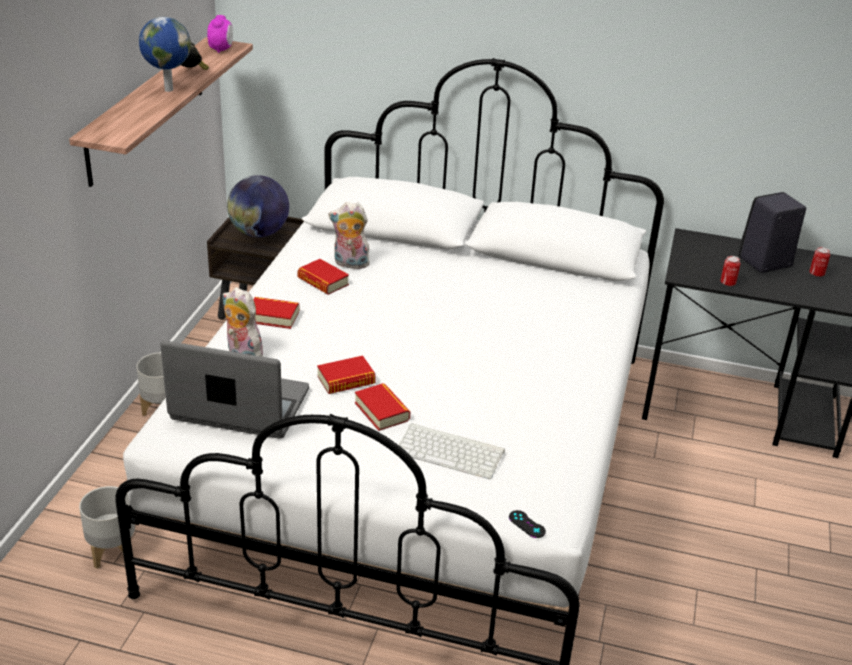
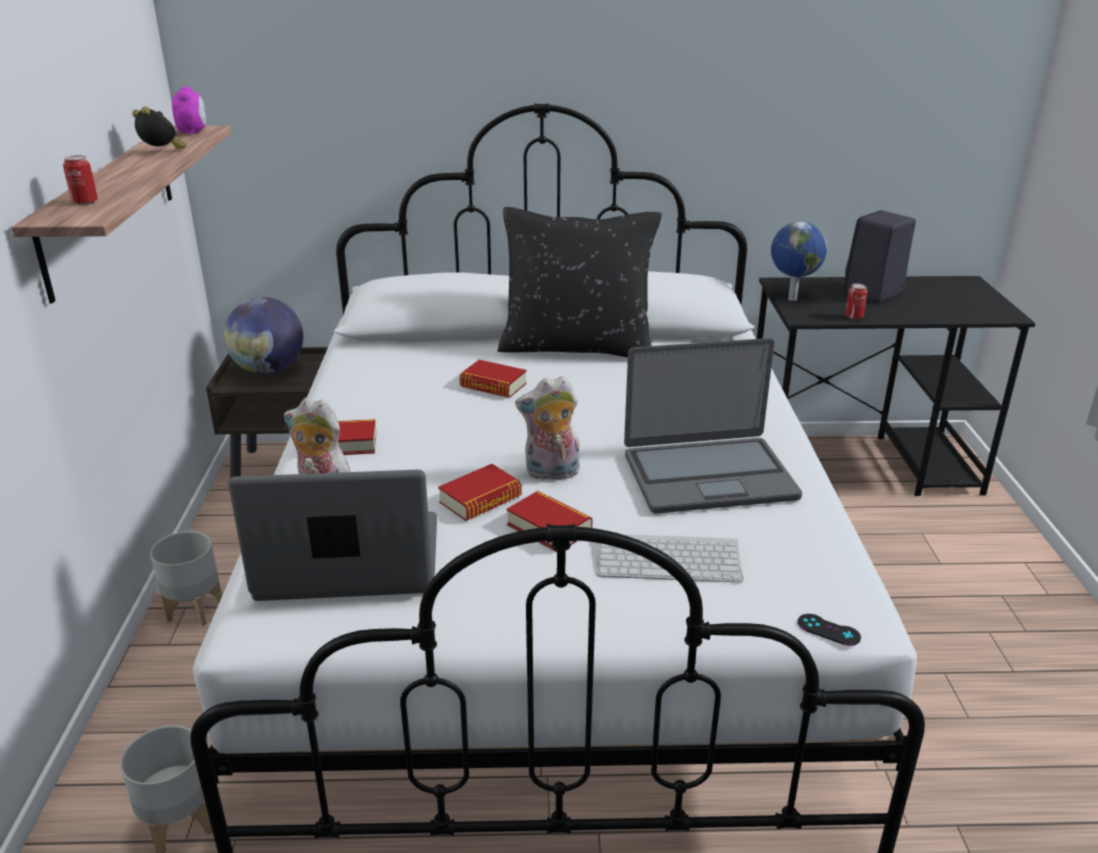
camera: 15 degrees left, 5 degrees down
(167, 90) = (139, 169): globe -> globe (791, 299)
(323, 281) = (390, 394): book -> book (493, 385)
(350, 264) = (414, 370): plush toy -> plush toy (551, 473)
(486, 266) = (577, 347): none -> black pillow
(519, 397) = (708, 475): none -> laptop
(816, 274) = (932, 294): can -> can (85, 202)

